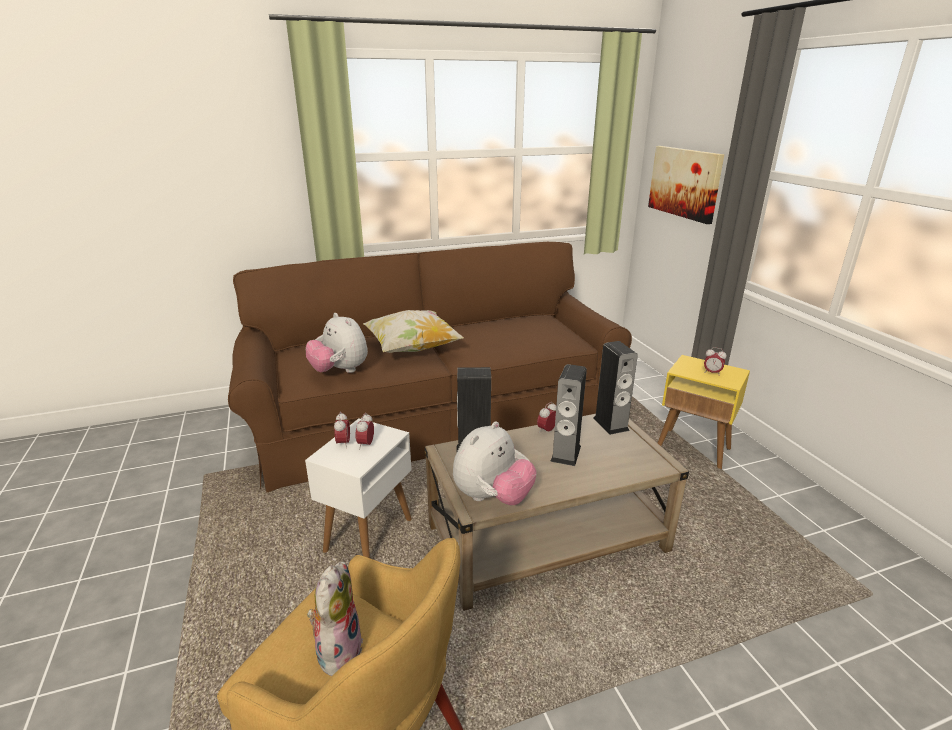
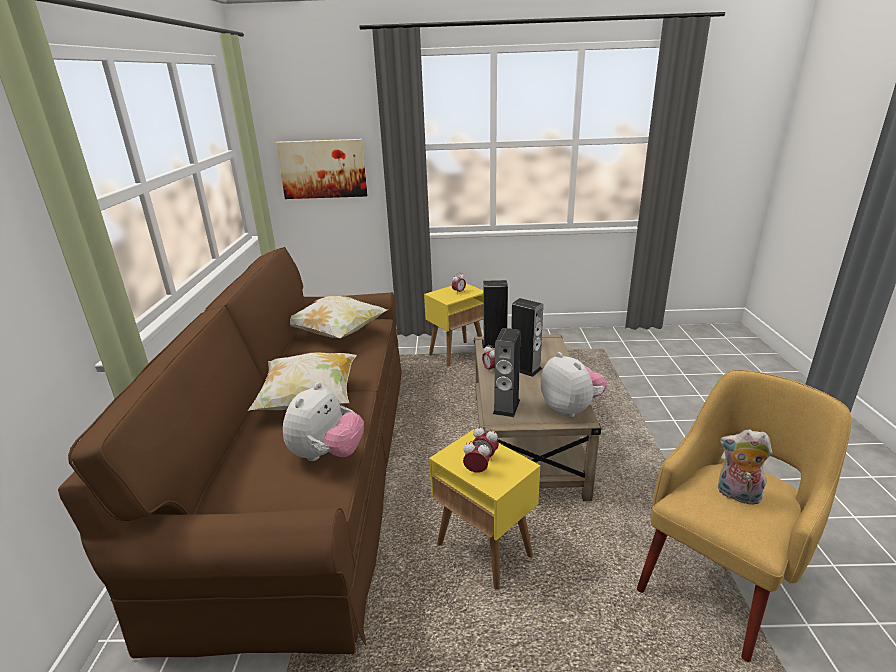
camera: 70 degrees left, 0 degrees up
(340, 371) = (327, 455): plush toy -> plush toy turned 45 degrees counterclockwise
(368, 536) = (485, 550): white side table -> yellow side table
(528, 331) = (337, 333): none -> pillow

